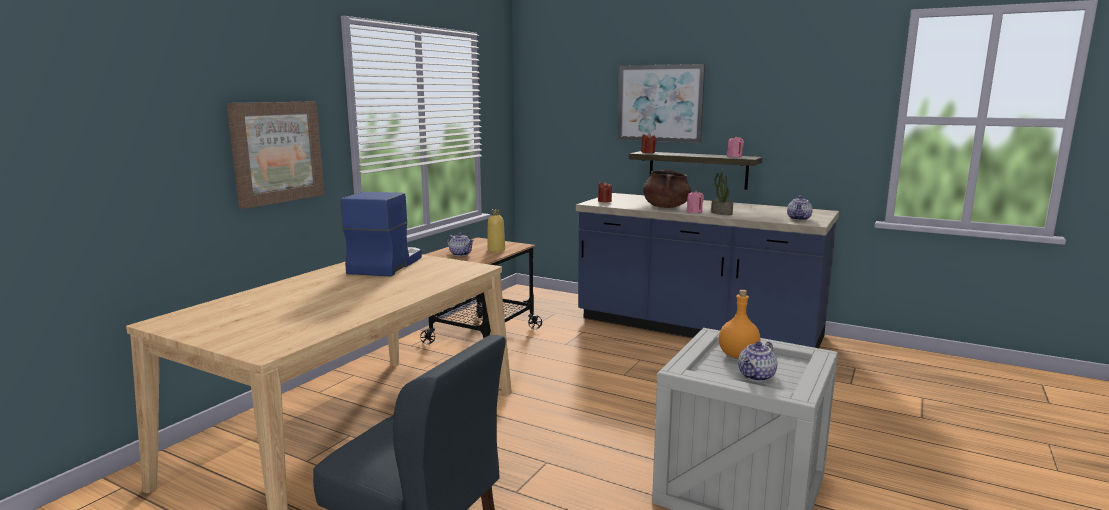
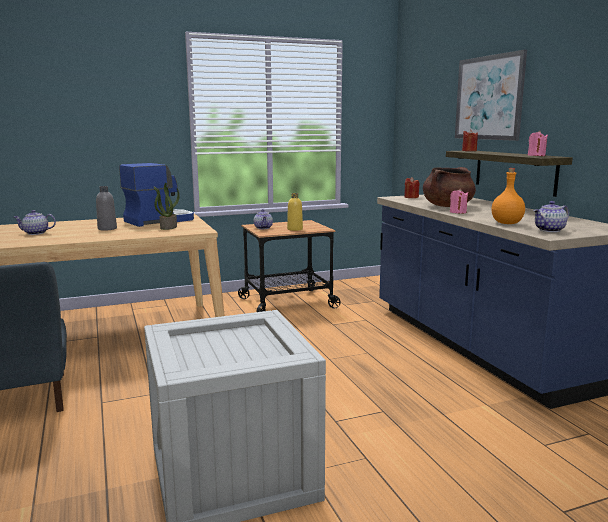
camera: 40 degrees right, 0 degrees up
(276, 152) = (118, 132): picture -> none
(363, 286) = (107, 229): none -> grey bottle
(721, 213) = (481, 216): potted plant -> potted plant (168, 227)
(738, 356) = (247, 337): orange bottle -> orange bottle (506, 223)
(757, 376) = (211, 355): teapot -> teapot (35, 233)

